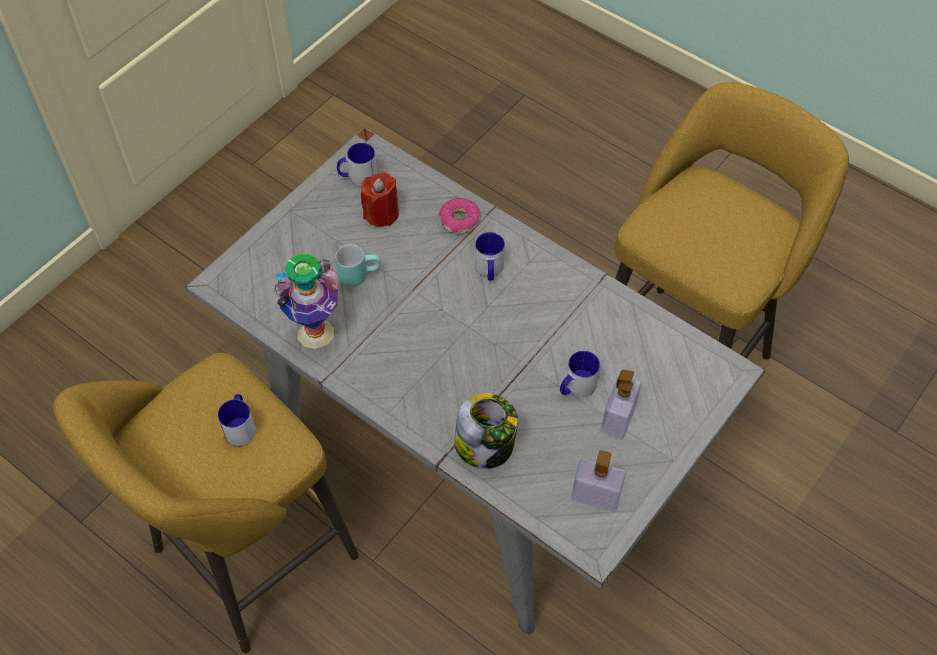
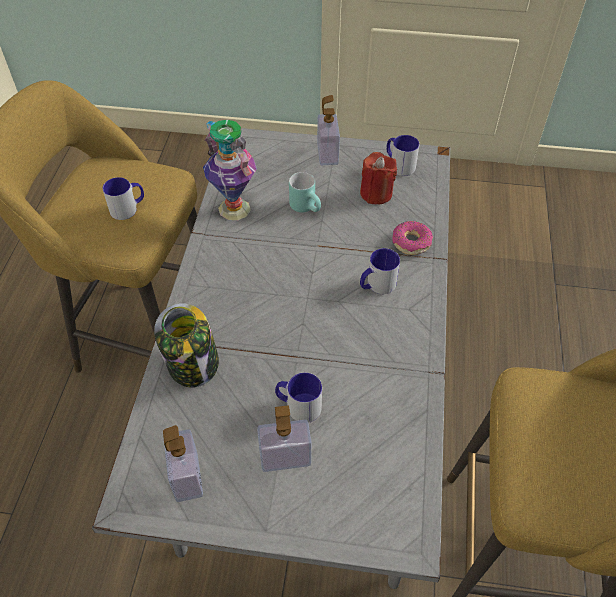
camera: 60 degrees right, 5 degrees down
(298, 222) = (327, 154): none -> soap dispenser

